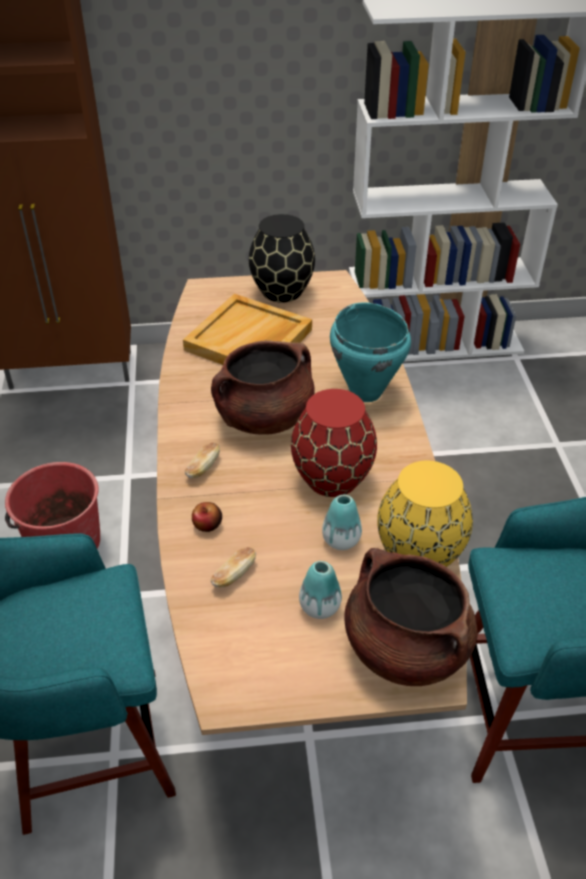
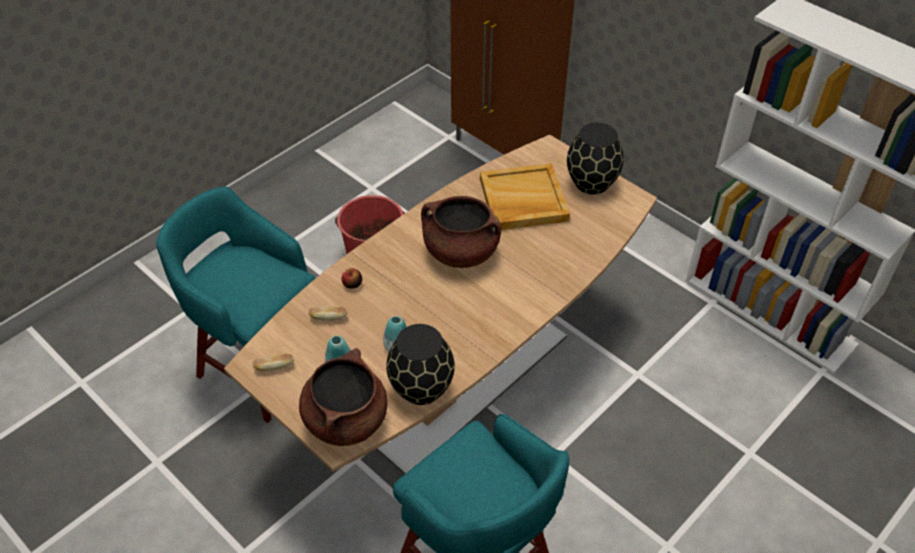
camera: 50 degrees right, 5 degrees up
(203, 467) = (392, 253): bread -> bread (274, 367)
(331, 477) = (443, 313): red vase -> none
(366, 392) = (538, 283): turquoise cooking pot -> none
(419, 555) = (420, 388): yellow vase -> black vase

